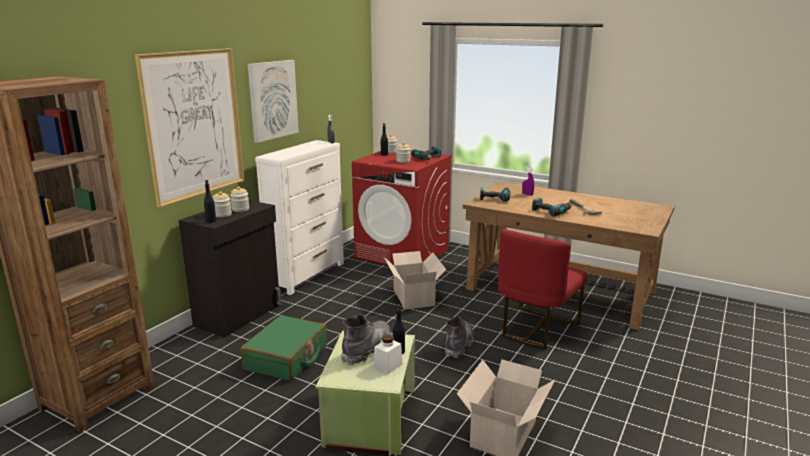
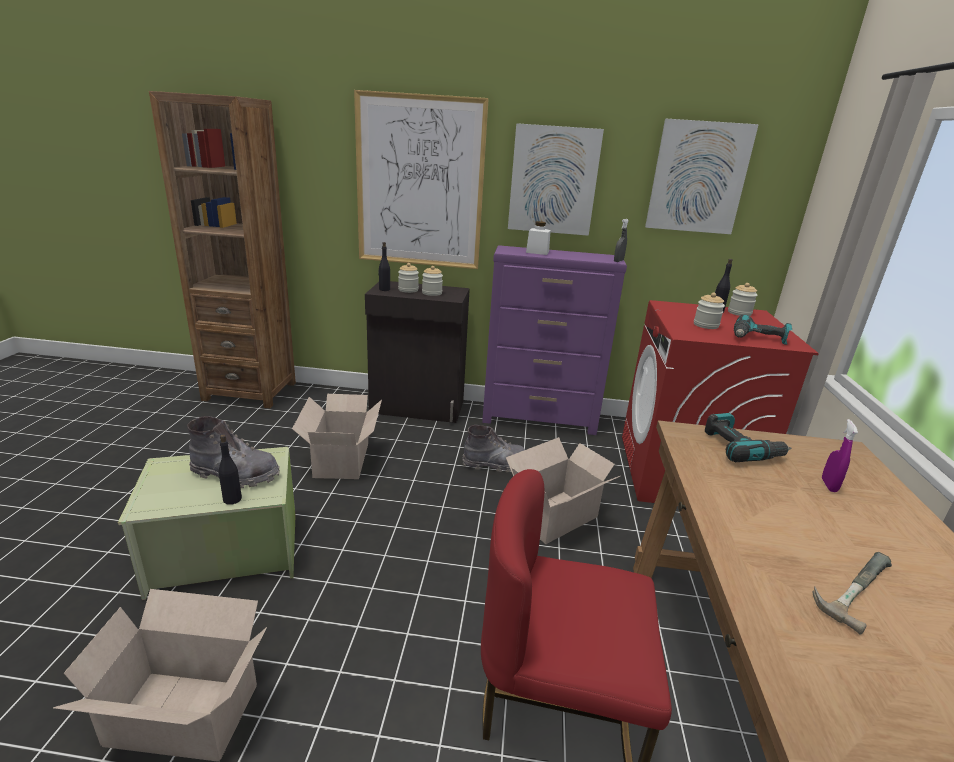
camera: 65 degrees right, 5 degrees up
(286, 358) = (342, 458): green suitcase -> cardboard box
(307, 275) = (540, 420): white dresser -> purple dresser
(334, 81) = (698, 177): none -> picture
(388, 366) = (192, 498): white jar -> white jar (537, 252)
(458, 345) = (438, 599): grey boot -> grey boot (494, 464)
(551, 211) = (754, 532): power drill -> none

